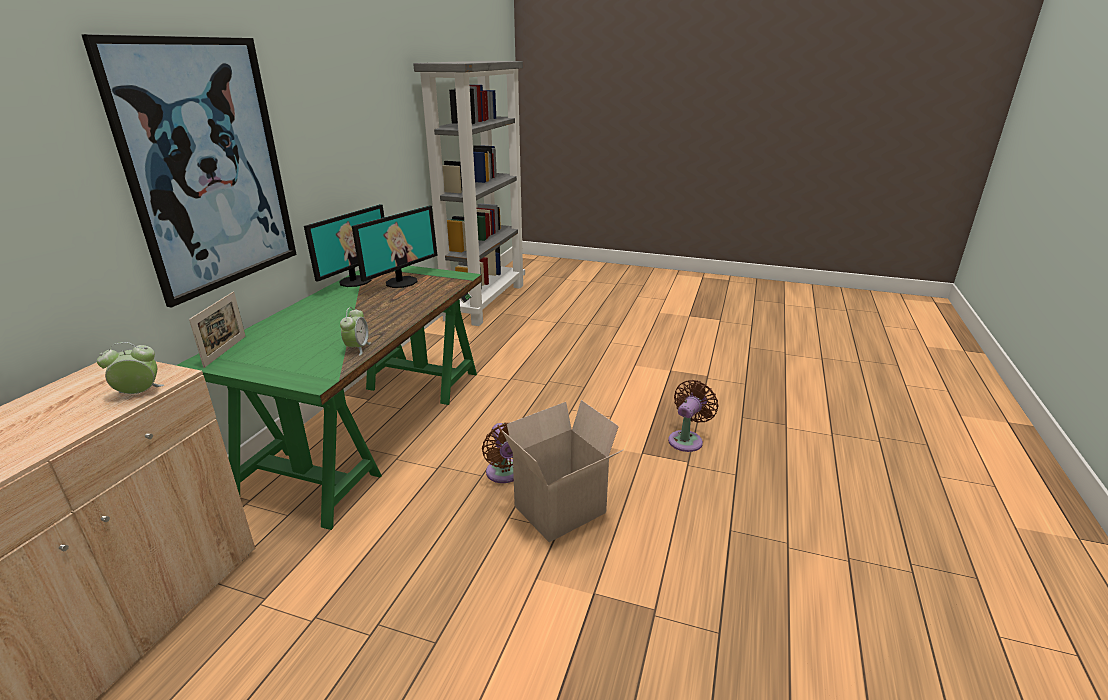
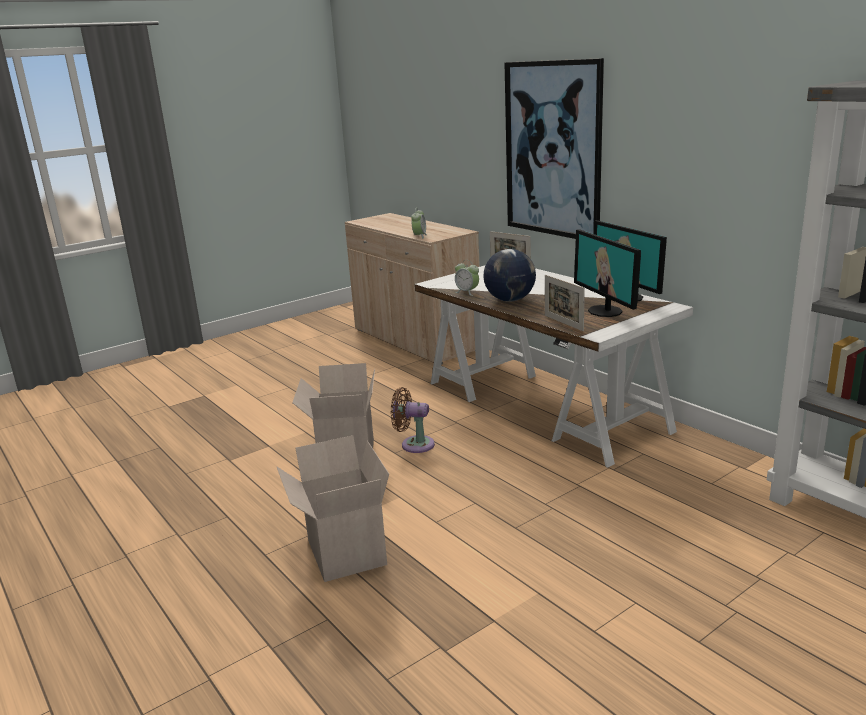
camera: 125 degrees right, 5 degrees down
(372, 427) = (544, 405): green desk -> white desk
(382, 321) = (510, 300): none -> globe
(443, 289) = (563, 323): none -> picture frame
(687, 439) = (343, 552): brown fan -> cardboard box

